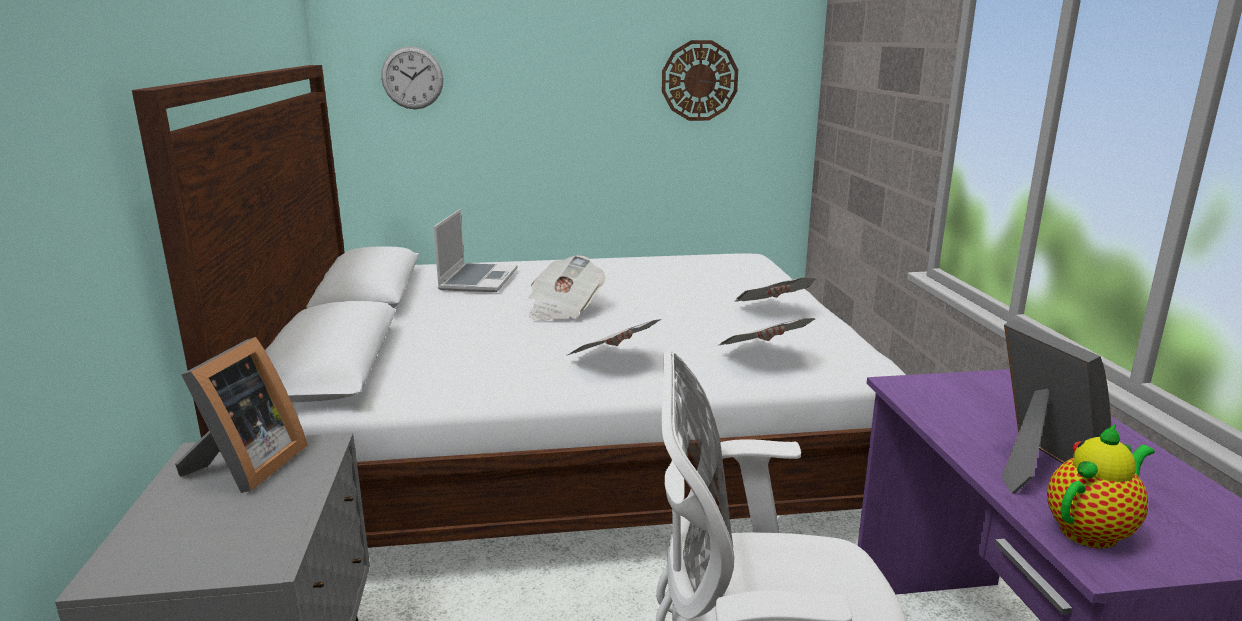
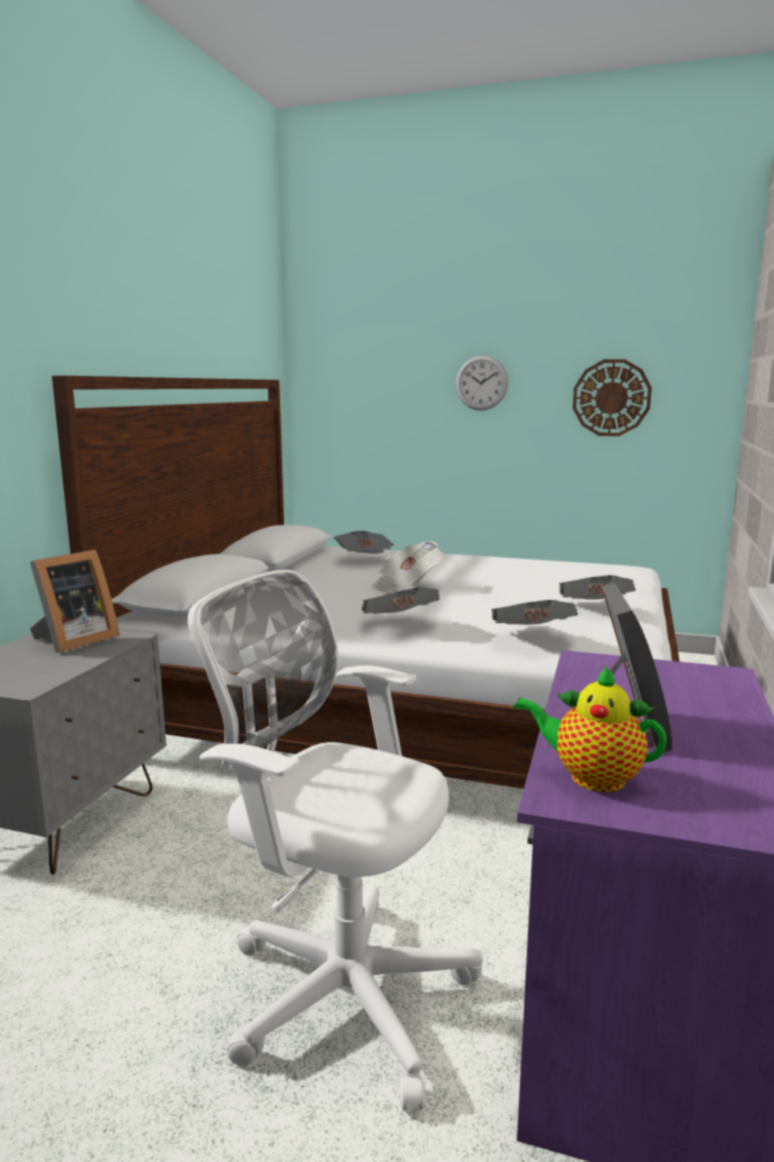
camera: 25 degrees right, 5 degrees down
(412, 78) = (356, 393): wall clock -> wall clock (481, 383)
(478, 279) = (365, 559): laptop -> newspaper
(1092, 531) = (591, 778): teapot -> teapot turned 150 degrees counterclockwise

